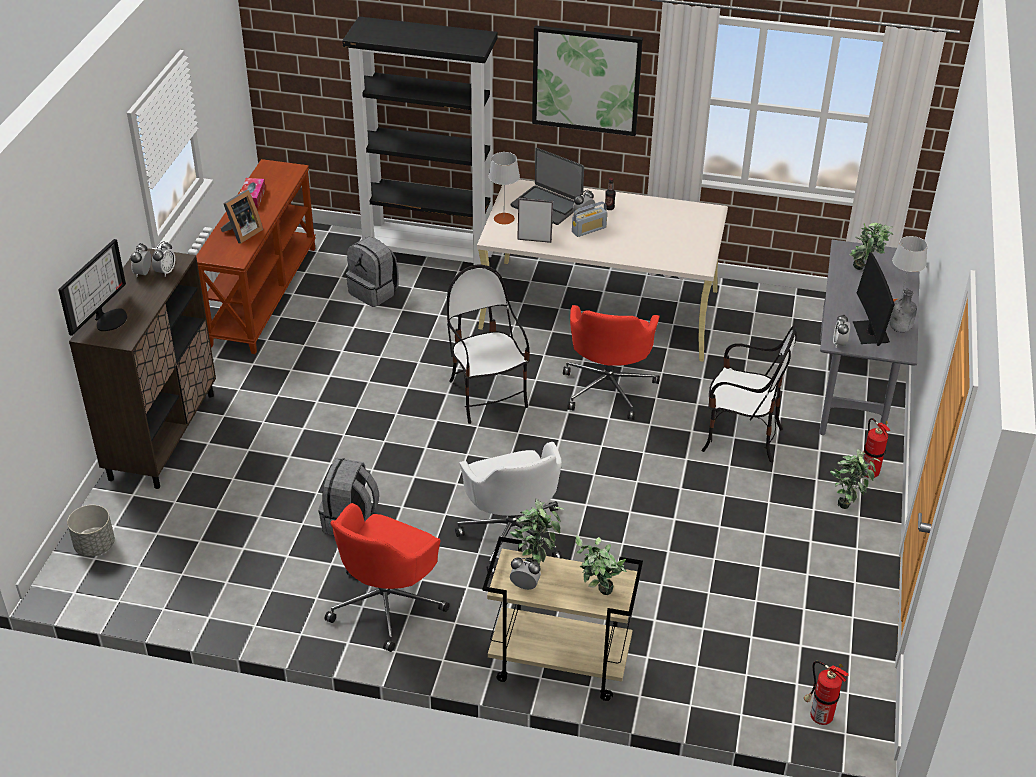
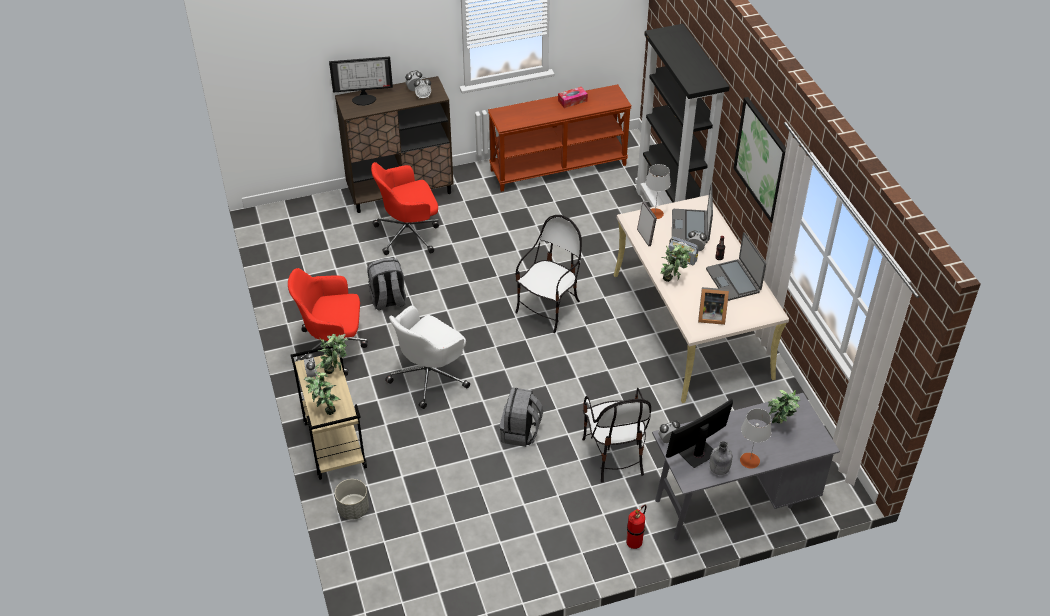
camera: 60 degrees right, 5 degrees up
(94, 546) = (298, 213): grey planter -> grey planter (353, 509)
(242, 233) = (532, 114): picture frame -> picture frame (710, 316)
(374, 292) = (606, 211): grey backpack -> grey backpack (520, 432)
(608, 388) = (608, 364): red office chair -> red office chair (409, 233)
(650, 213) = (733, 280): none -> laptop
(818, 716) = (371, 593): fire extinguisher -> none
(847, 502) = (592, 540): potted plant -> potted plant (673, 280)

